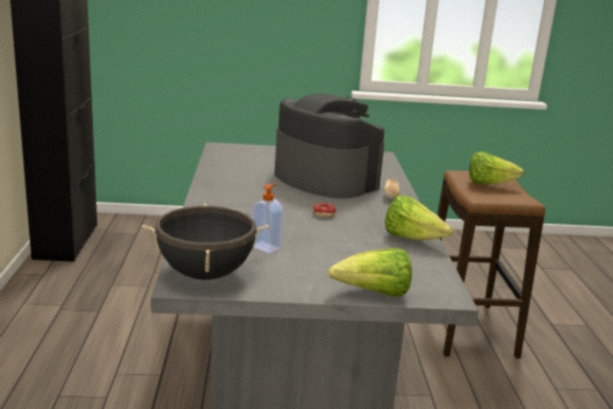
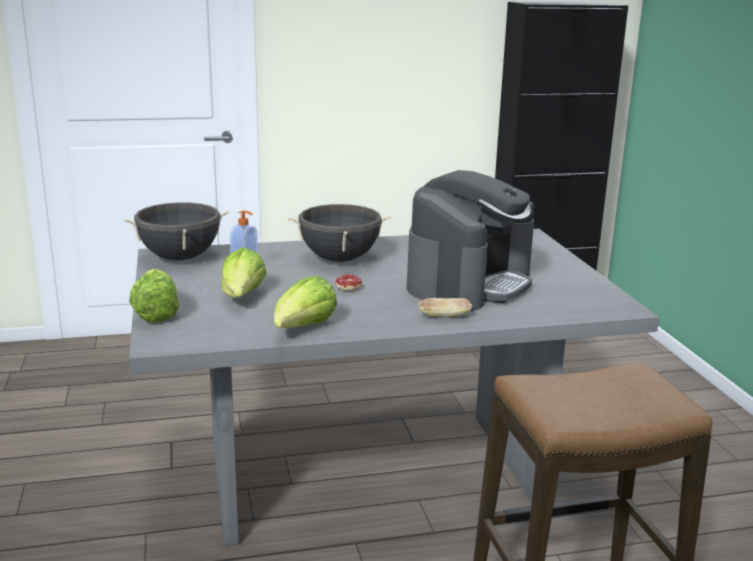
camera: 80 degrees right, 0 degrees up
(249, 208) = (340, 259): none -> black cooking pot
(489, 184) = (611, 392): lettuce -> lettuce (242, 297)

